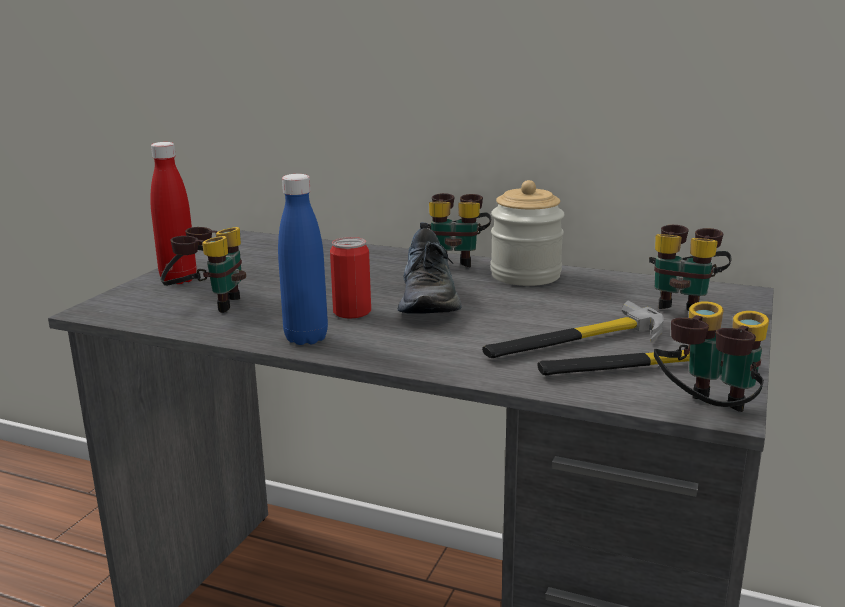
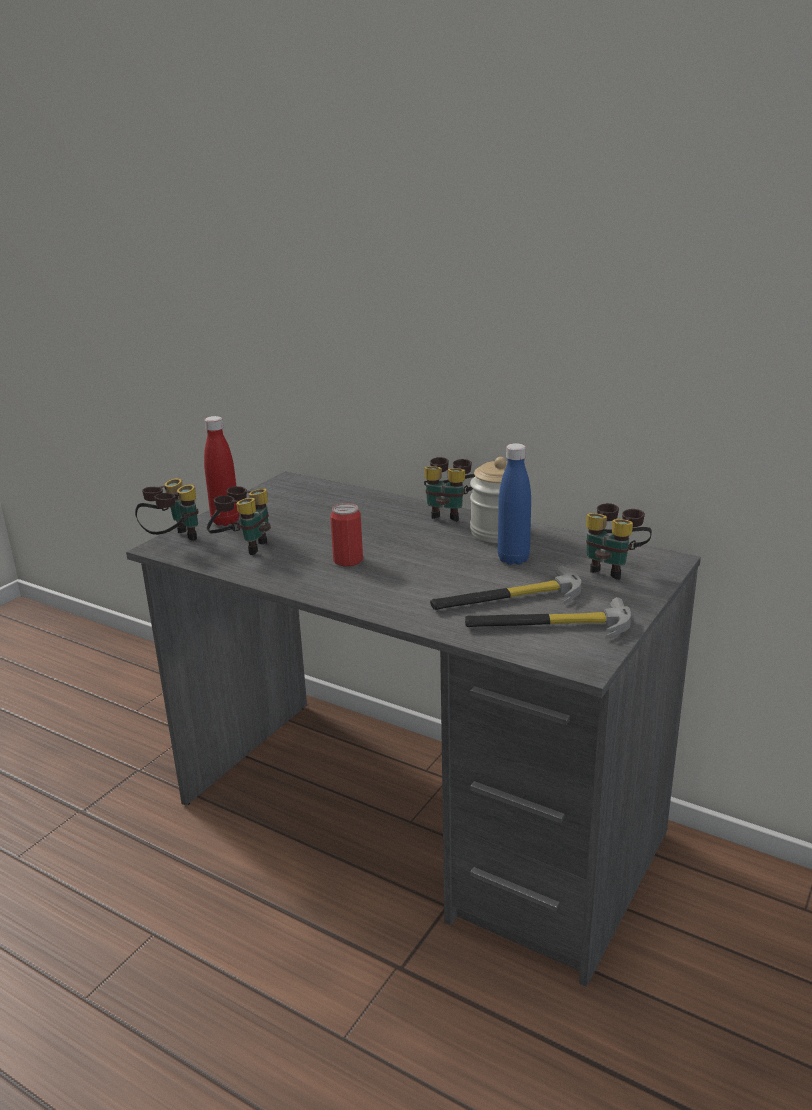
camera: 10 degrees right, 5 degrees up
(306, 338) = (307, 582): blue bottle -> blue bottle (513, 559)
(430, 299) = (412, 551): shoe -> none
(706, 415) = (570, 667): binoculars -> binoculars (173, 541)

